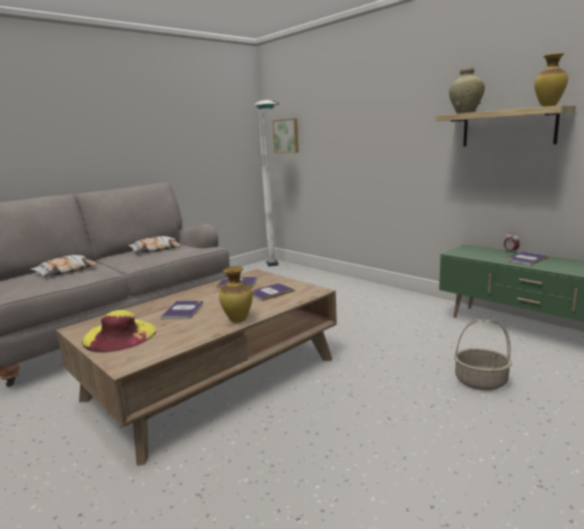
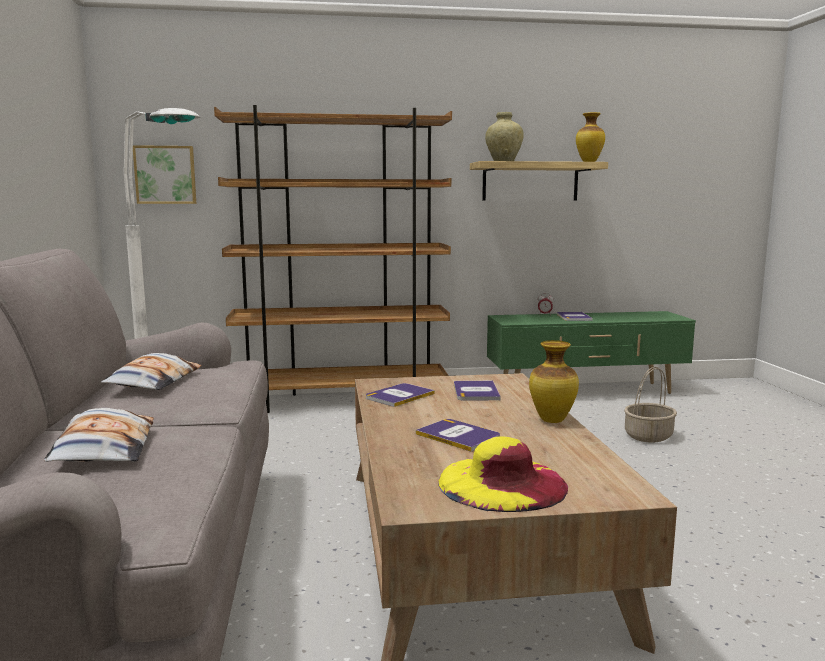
camera: 55 degrees left, 5 degrees down
(353, 285) = (342, 401): none -> brown bookcase

